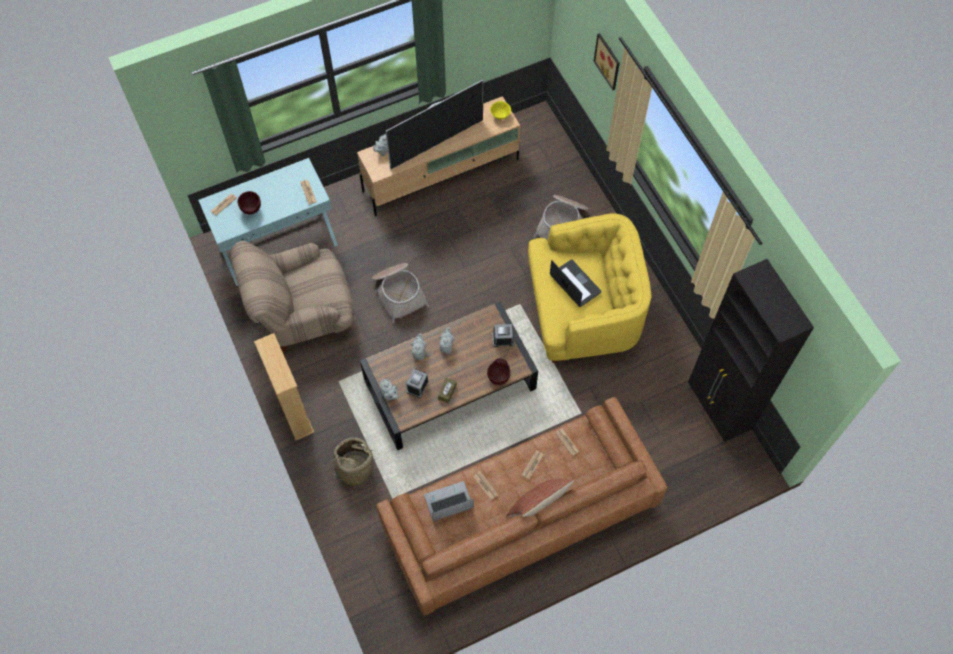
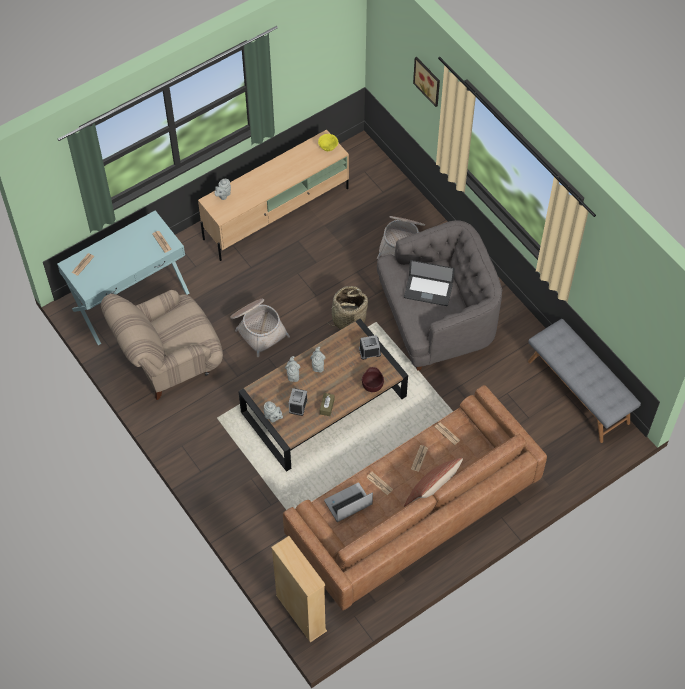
camera: 10 degrees left, 5 degrees down
(251, 210) = (111, 266): brown bowl -> none
(294, 411) = (179, 452): beige bookcase -> beige bookcase (301, 613)
(354, 468) = (248, 493): basket -> basket (348, 319)
(436, 144) = (272, 182): television -> none
(575, 284) = (428, 291): laptop -> laptop turned 150 degrees clockwise
(582, 310) = (436, 319): yellow armchair -> grey armchair
(717, 412) = (579, 391): black cabinet -> grey bench

